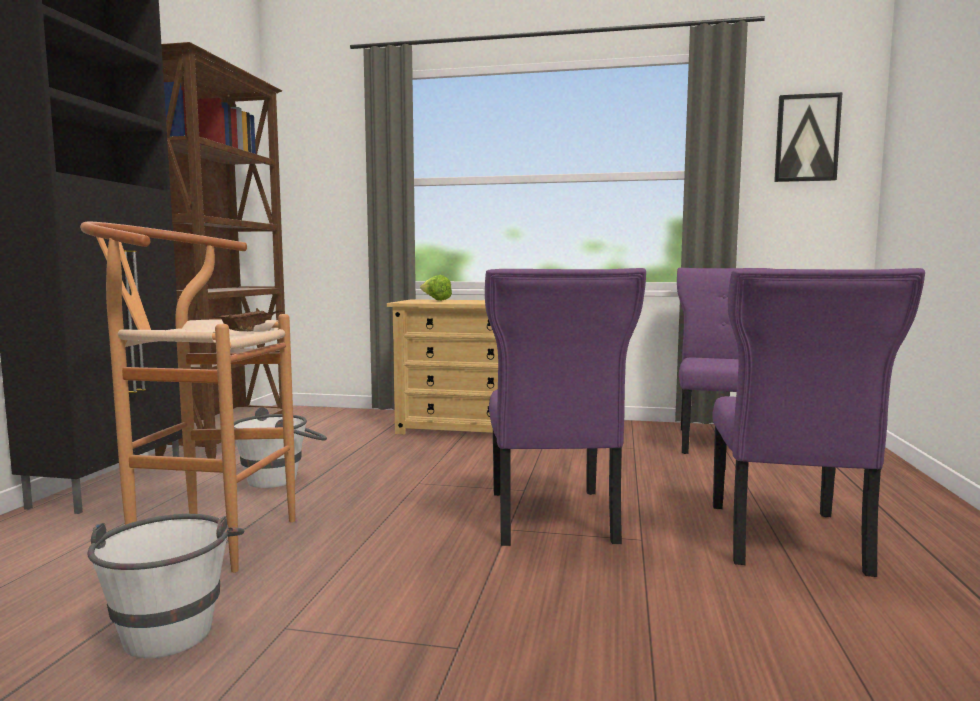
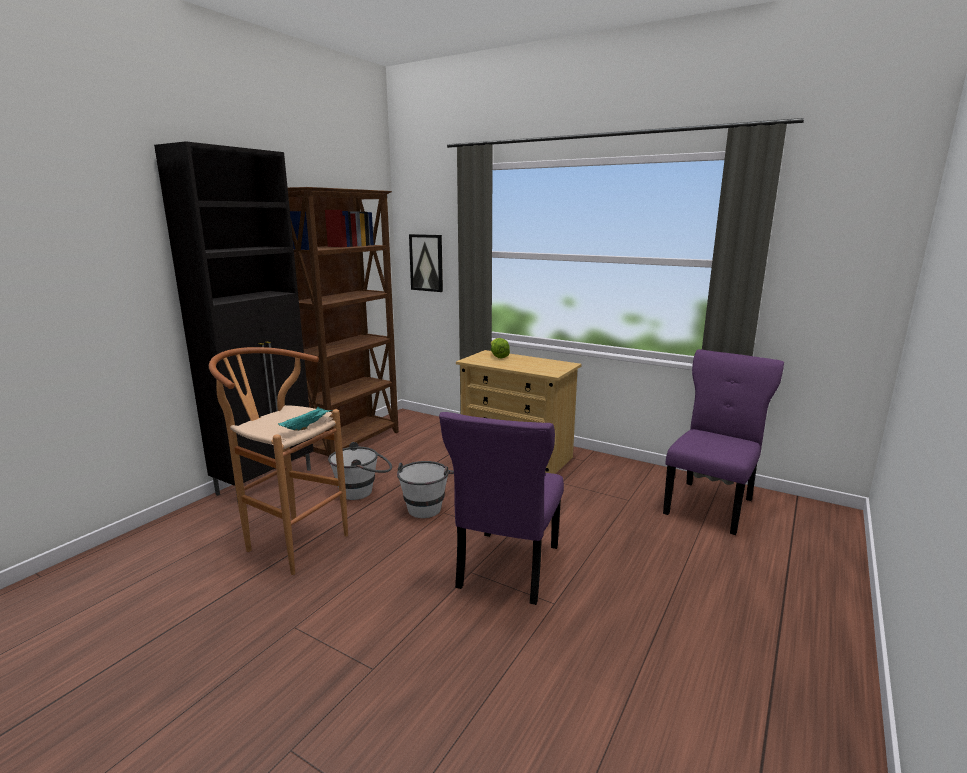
camera: 20 degrees right, 10 degrees up
(173, 625) = (243, 609): white bucket -> white bucket (426, 506)
(249, 330) = (306, 426): brown tray -> turquoise tray
(785, 541) = (662, 630): purple chair -> none
(807, 138) = (841, 236): picture -> picture (426, 262)

